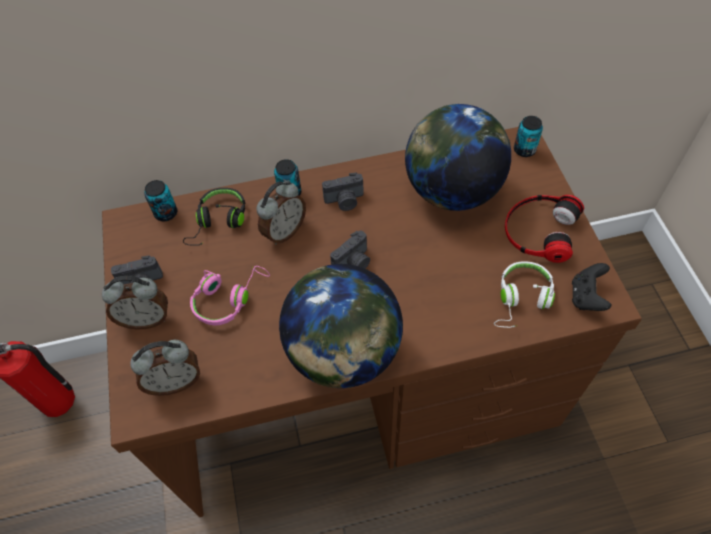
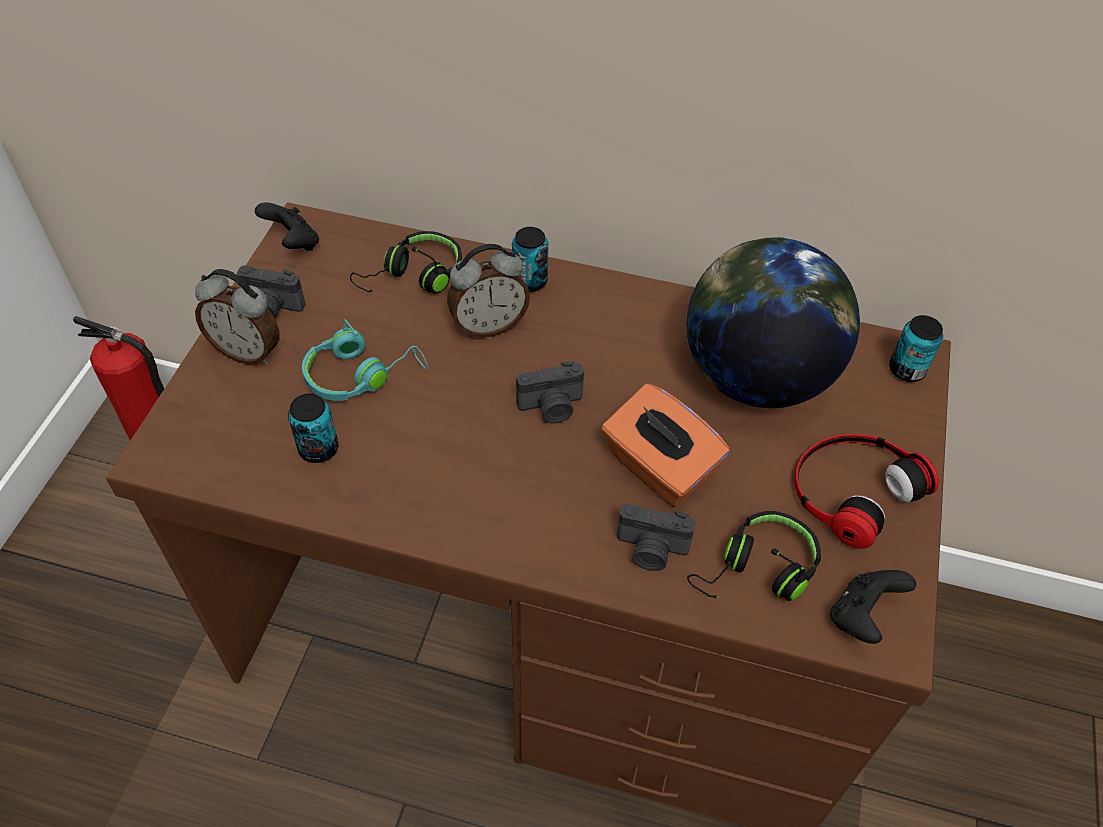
camera: 25 degrees right, 5 degrees down
(126, 236) = (293, 243): none -> black game controller
(166, 213) = (358, 238): can -> can (318, 449)
(175, 381) = (228, 442): alarm clock -> none
(228, 298) = (361, 374): pink headphones -> turquoise headphones
(343, 353) = (458, 513): globe -> none
(345, 201) = (595, 323): camera -> camera (651, 550)
(434, 268) = (659, 467): none -> orange tissue box
(521, 300) = (757, 570): white headphones -> black headphones

